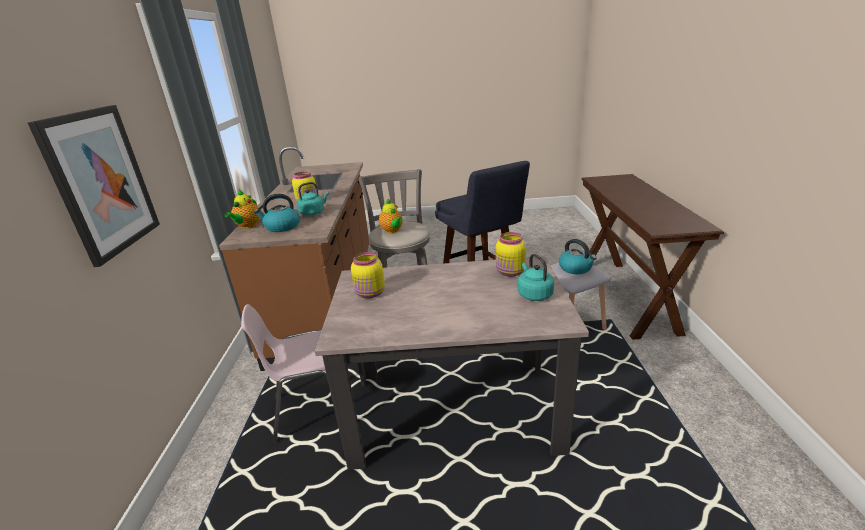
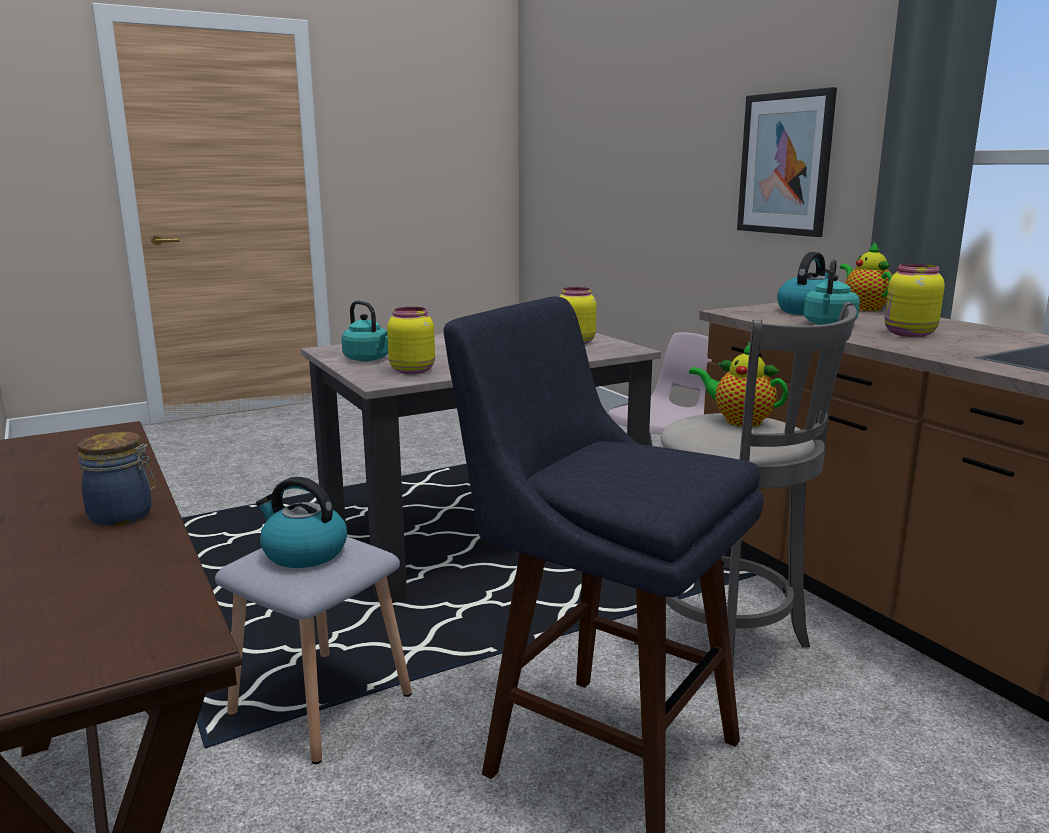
camera: 150 degrees right, 10 degrees down
(621, 198) = (123, 516): none -> jar

